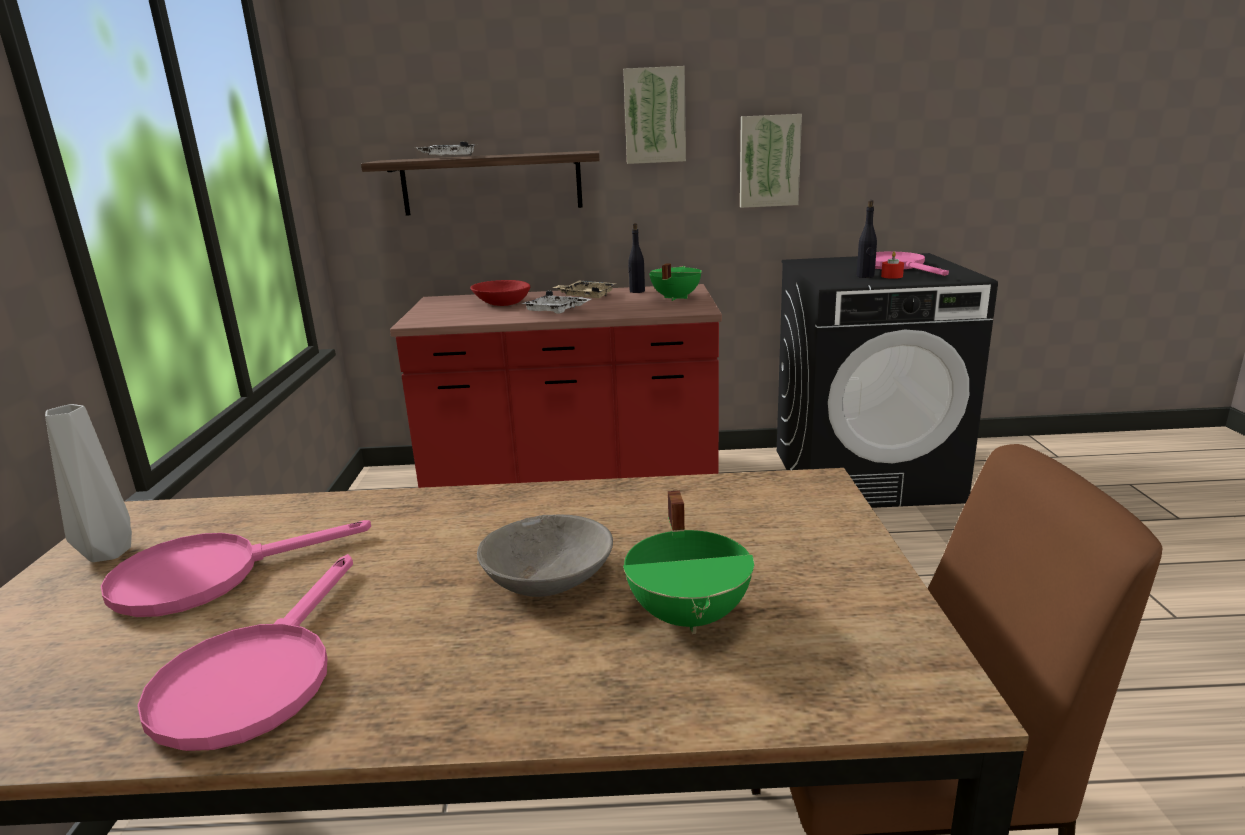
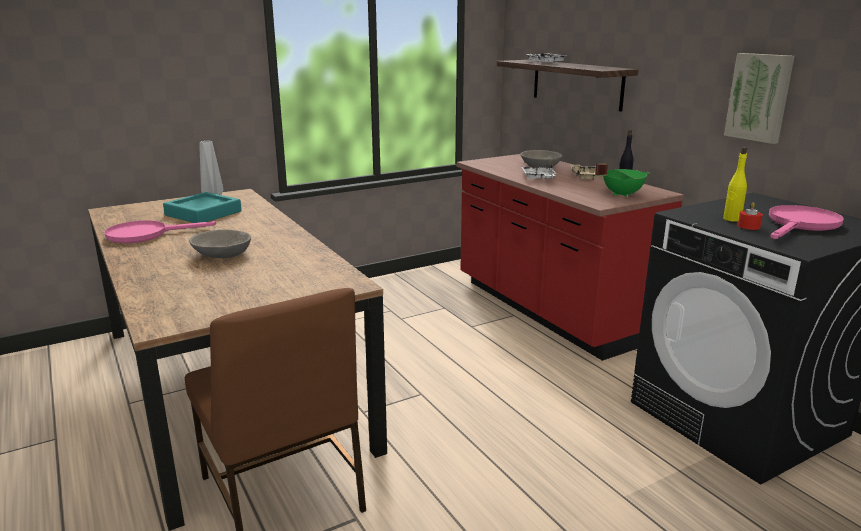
camera: 60 degrees right, 0 degrees up
(208, 575) = (203, 213): pink frying pan -> turquoise tray
(502, 303) = (540, 166): red bowl -> grey bowl
(654, 115) = (678, 45): picture -> none
(691, 615) = (203, 279): green cooking pot -> none
(865, 276) = (731, 219): black bottle -> yellow bottle

